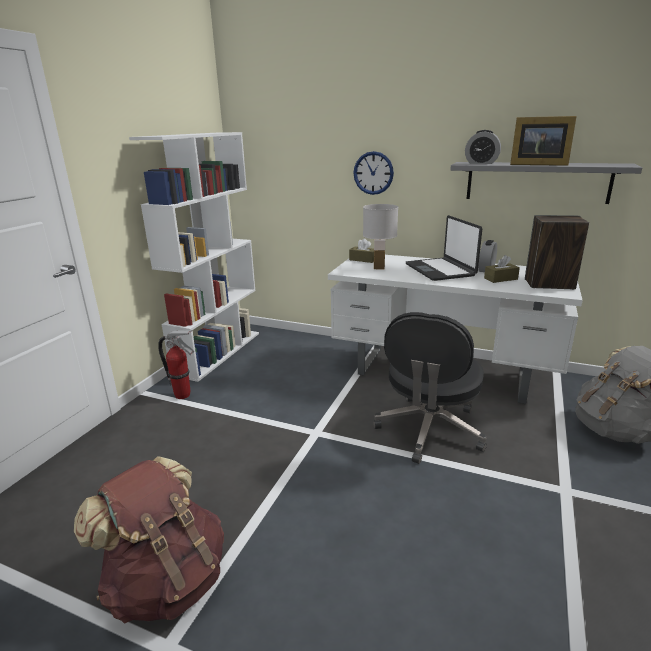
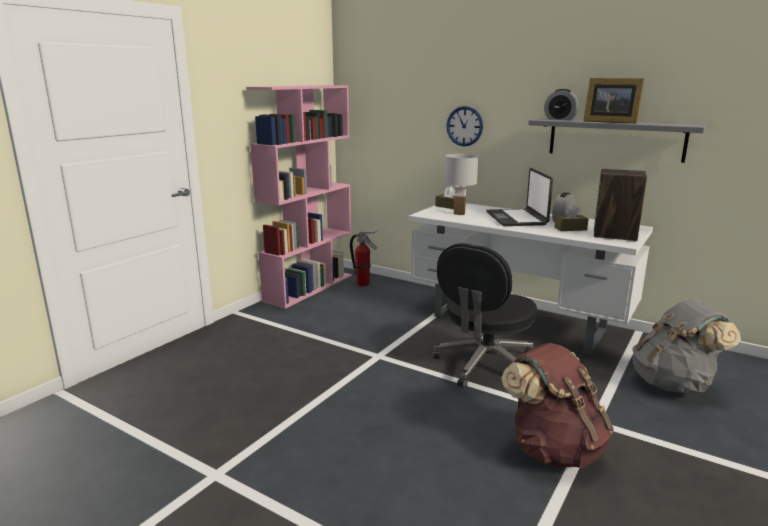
camera: 10 degrees right, 5 degrees down
(167, 581) = (225, 437): brown backpack -> brown backpack (553, 449)
(183, 395) = (269, 317): fire extinguisher -> fire extinguisher (363, 284)
(218, 352) = (309, 288): white bookcase -> pink bookcase

